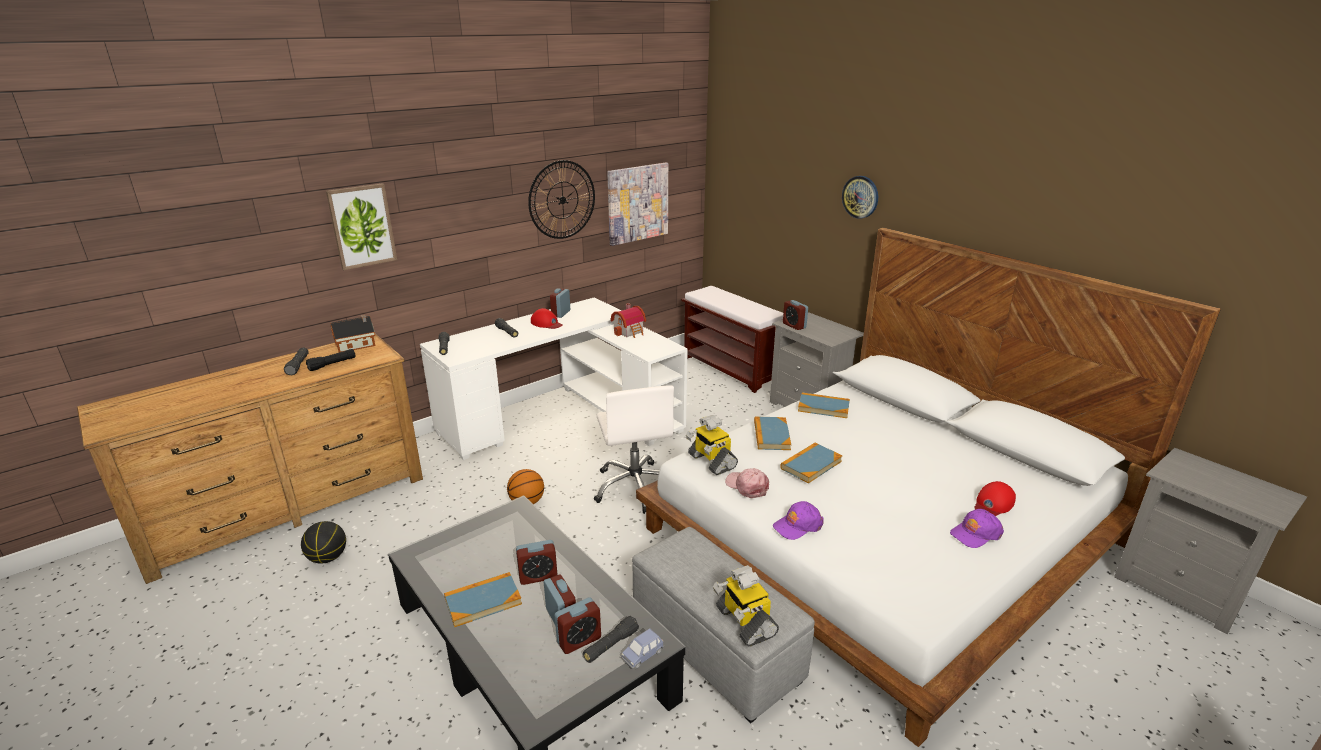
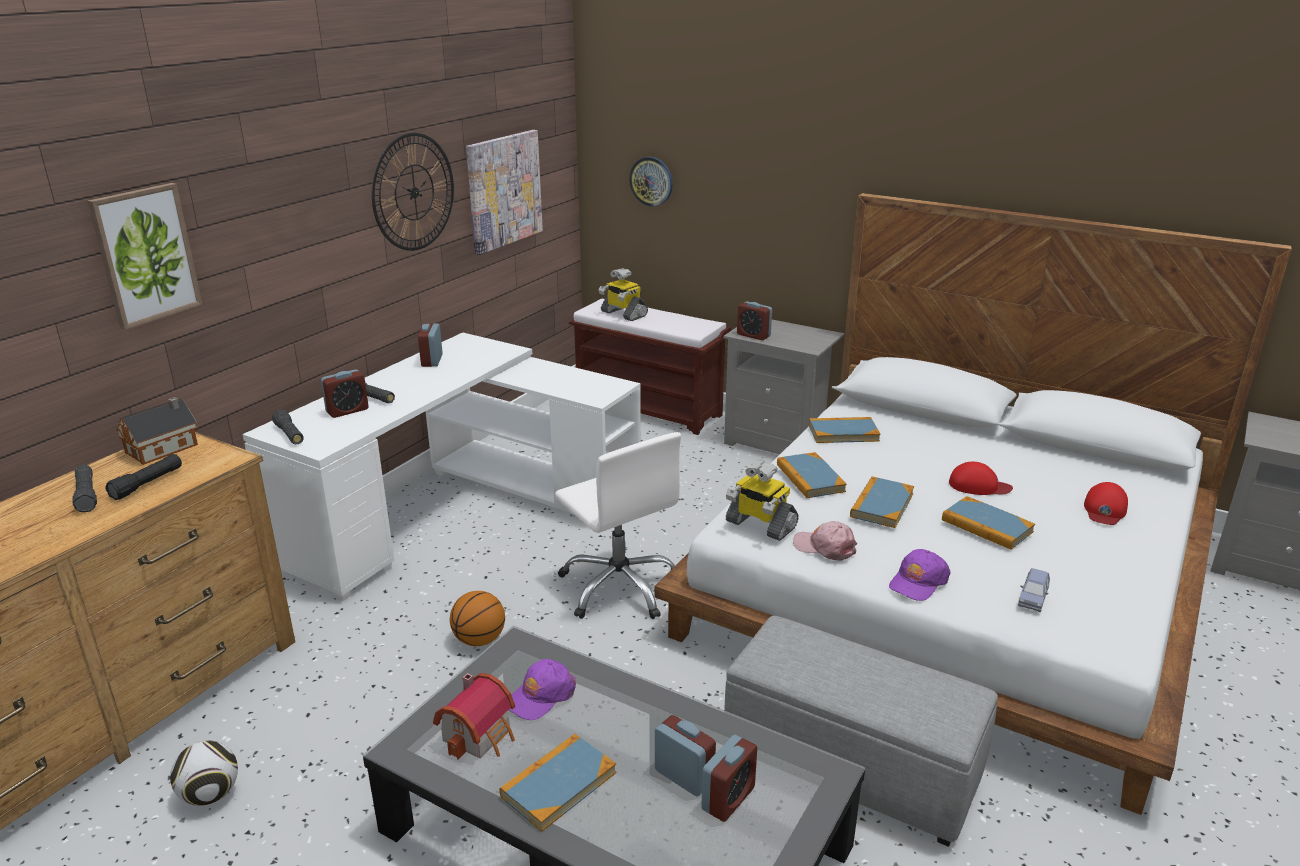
camera: 20 degrees left, 0 degrees up
(327, 558) = (210, 795): basketball -> football
(538, 576) = (612, 730): alarm clock -> alarm clock (347, 411)
(546, 323) = (421, 377): red cap -> red cap (978, 486)
(611, 645) = (774, 793): black flashlight -> none
(630, 331) = (546, 372): toy house -> toy house (481, 735)
(642, 655) = (822, 794): blue toy car -> blue toy car (1032, 600)
(744, 622) = (925, 716): toy robot -> toy robot (623, 314)
(860, 197) = (824, 156): wall clock -> wall clock (651, 181)
(882, 496) = (986, 526): none -> book
(975, 533) = (1111, 547): purple cap -> purple cap (541, 696)

